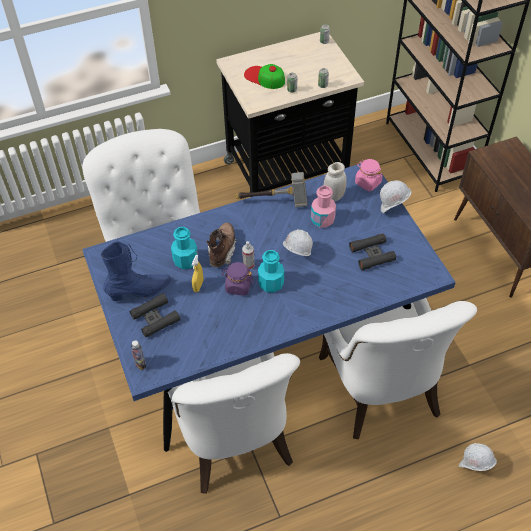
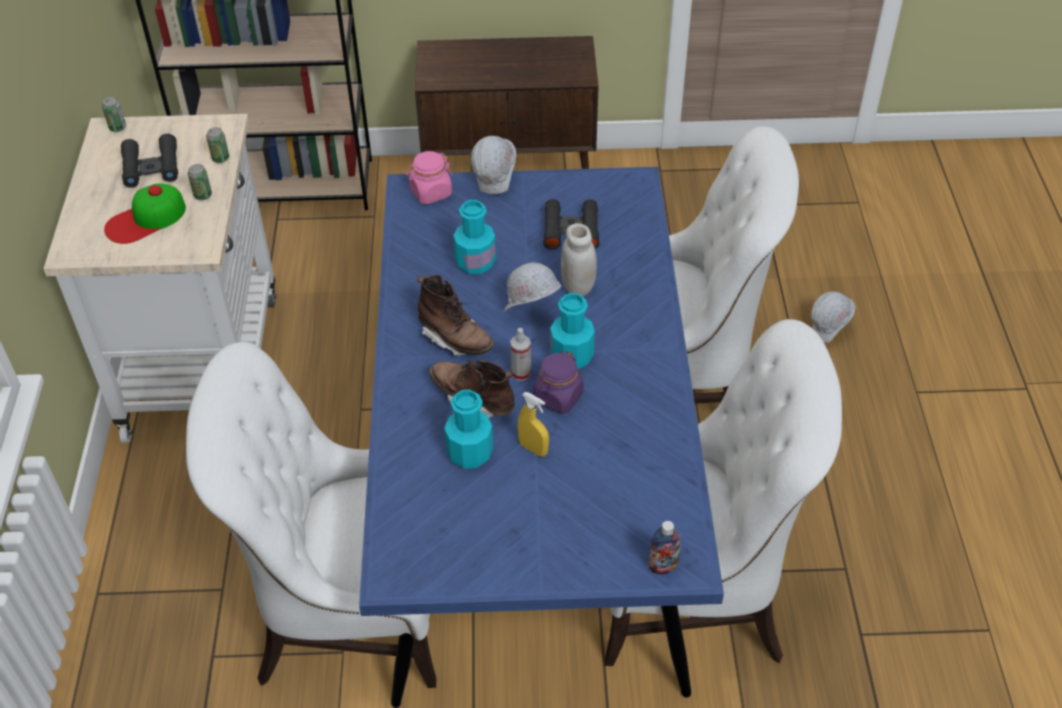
camera: 70 degrees left, 5 degrees down
(140, 291) = (507, 534): blue boot -> none
(155, 318) = (575, 524): black binoculars -> black binoculars (151, 167)
(260, 230) = (455, 339): none -> brown boot
(274, 202) = (406, 307): hammer -> none
(286, 170) = (202, 365): black cart -> white cart
(322, 219) = (475, 262): pink bottle -> turquoise bottle
(334, 196) = (436, 236): white jar -> white jar (578, 286)

